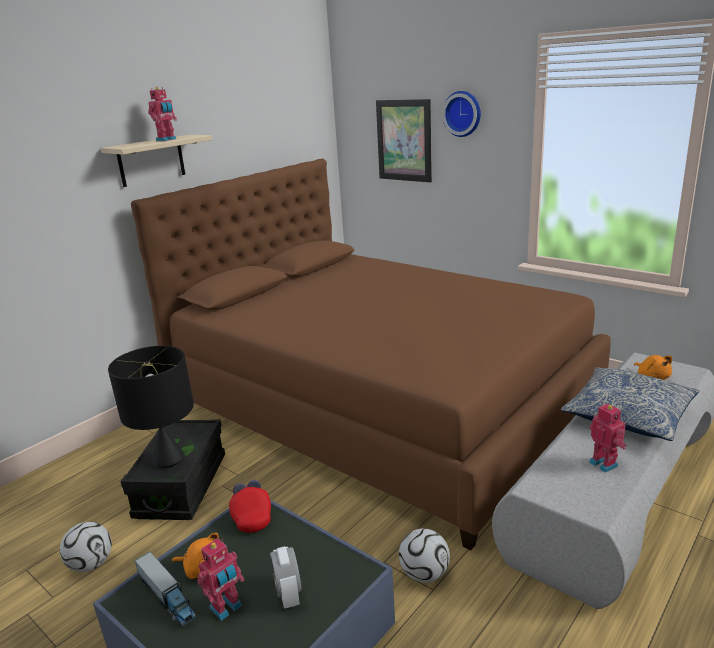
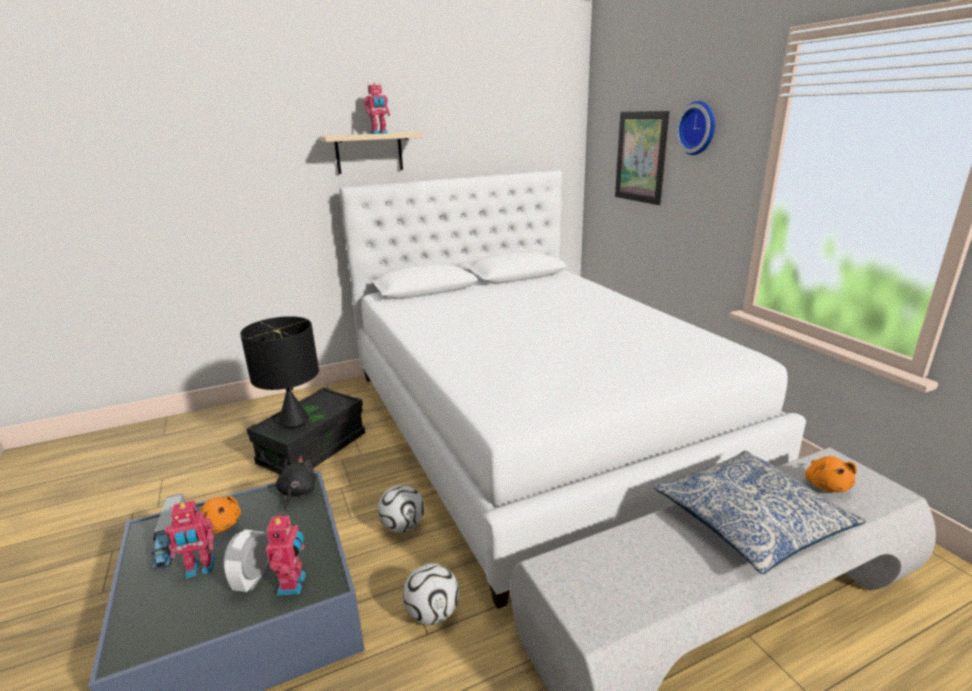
camera: 25 degrees right, 0 degrees up
(91, 564) = (201, 491): football -> football (403, 526)
(251, 516) = (297, 493): red cap -> black plush toy
(379, 402) = (533, 425): brown bed -> white bed
(604, 463) = (661, 570): toy robot -> toy robot (294, 584)

